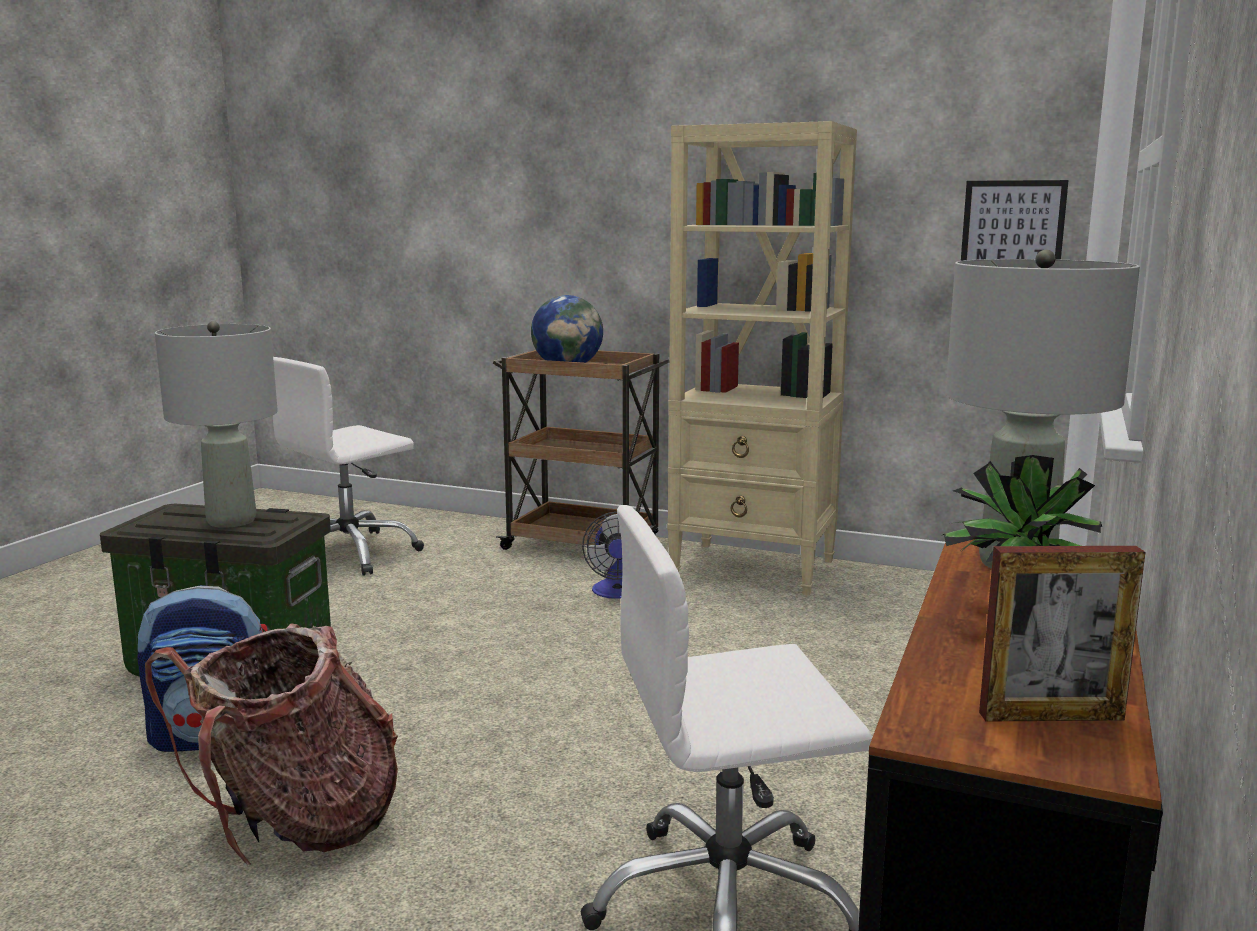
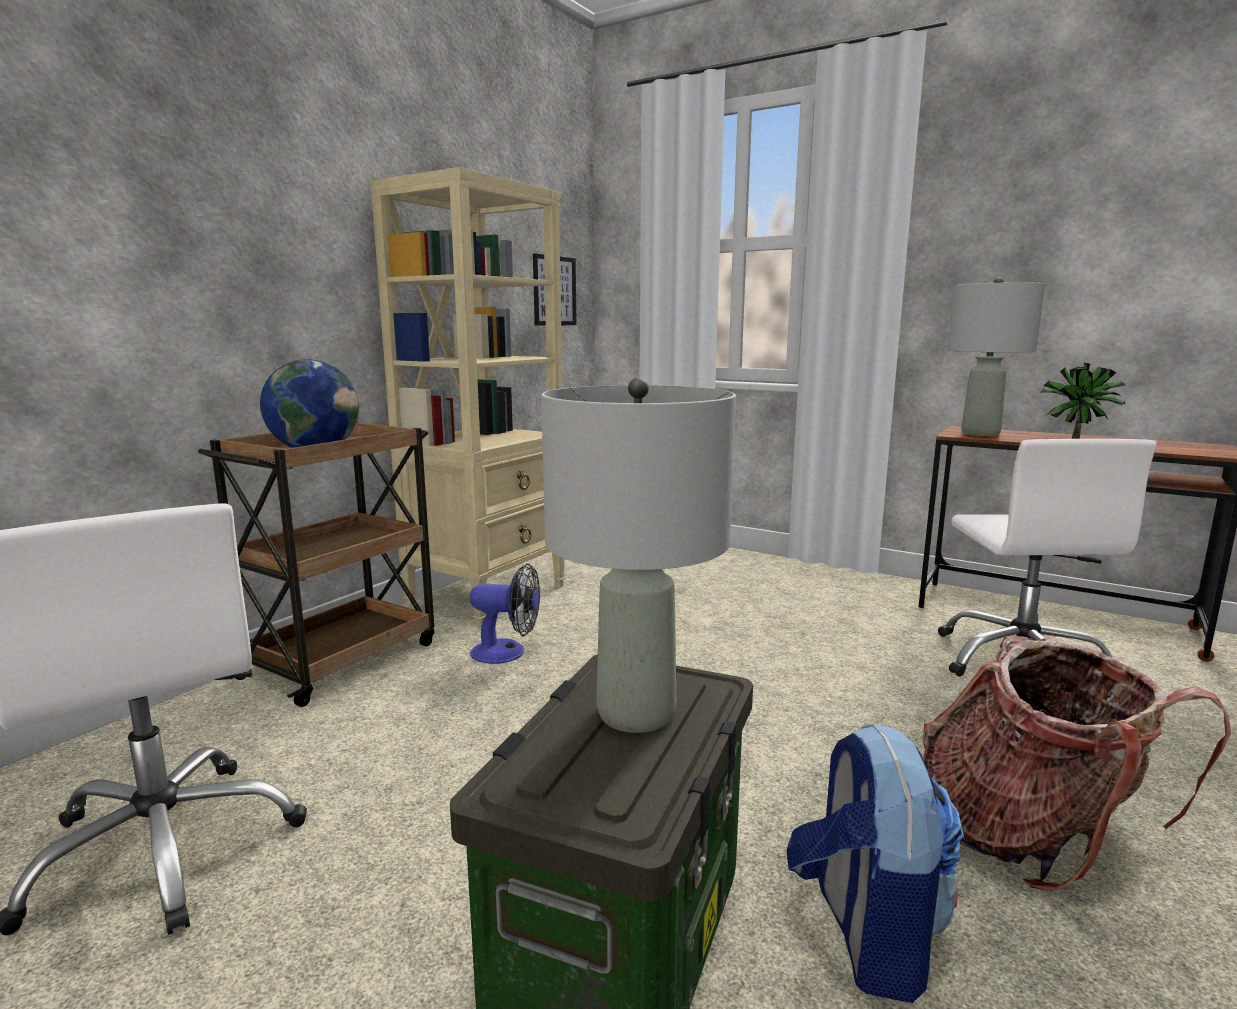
camera: 80 degrees left, 0 degrees up
(1051, 716) = (1179, 445): picture frame -> none

